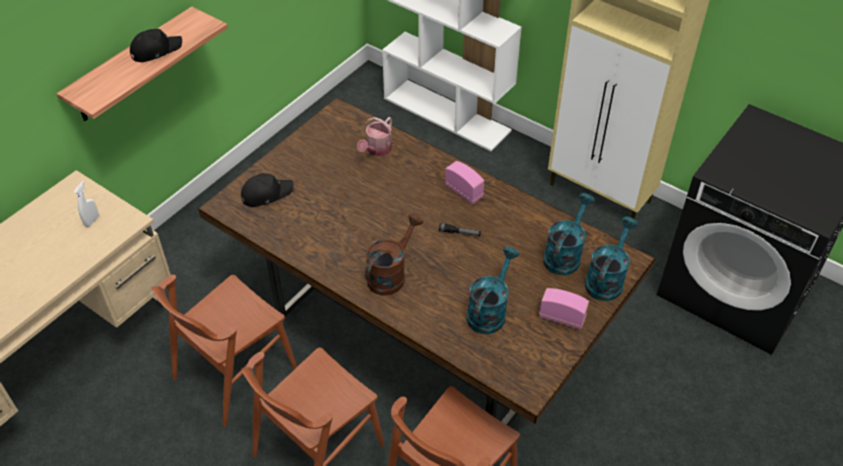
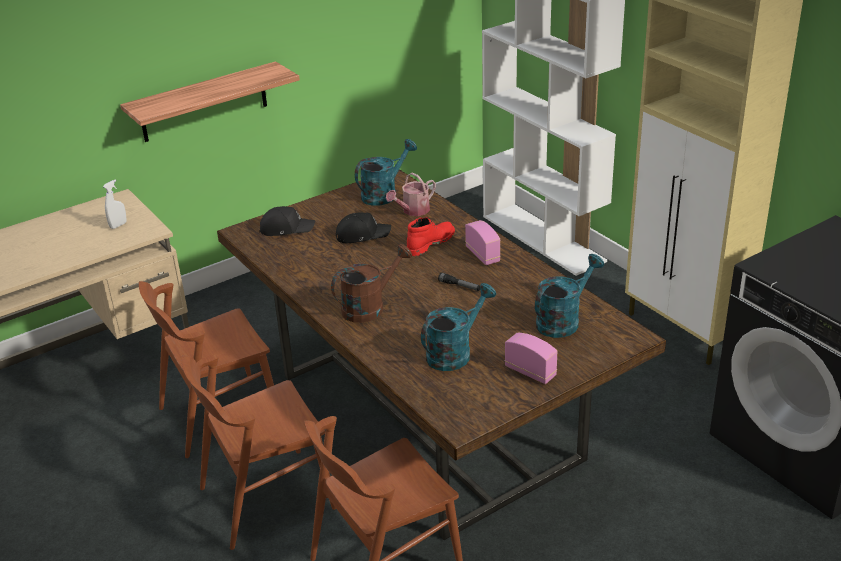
camera: 20 degrees right, 15 degrees down
(155, 50) = (223, 86): black cap -> black cap (362, 235)
(410, 186) = (430, 243): none -> red boot
(606, 279) = (599, 348): turquoise watering can -> turquoise watering can (384, 194)

